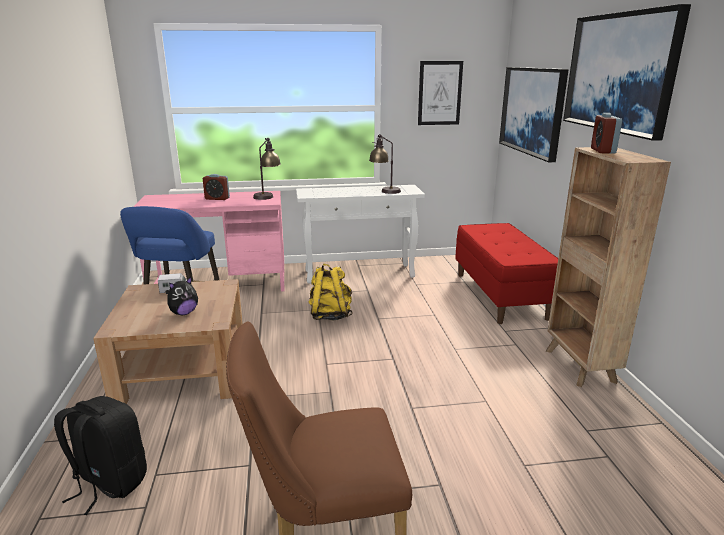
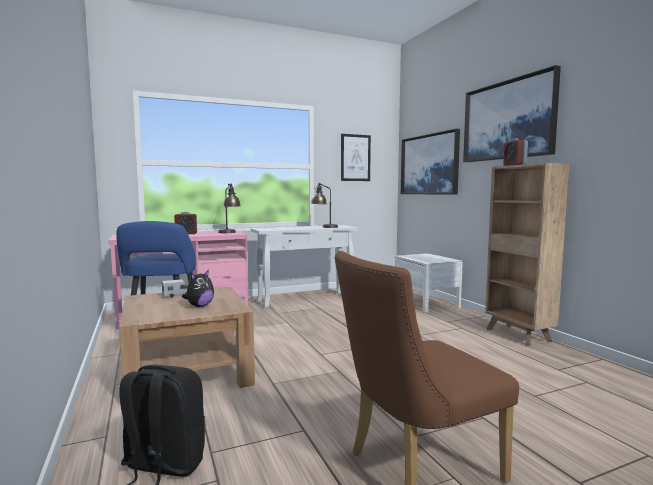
camera: 15 degrees left, 15 degrees down
(330, 315) = (300, 325): yellow backpack -> none
(500, 295) = (426, 303): red bench -> white nightstand

